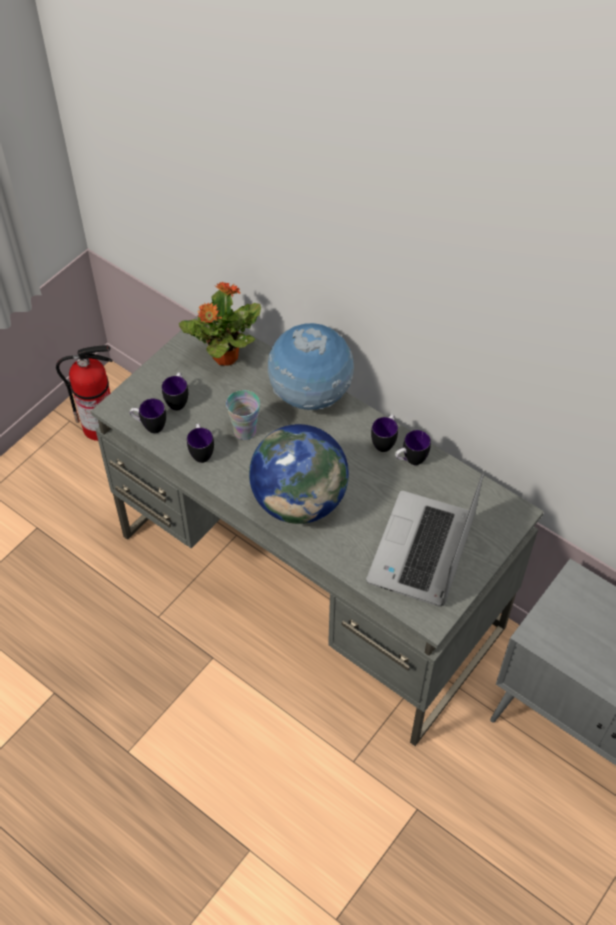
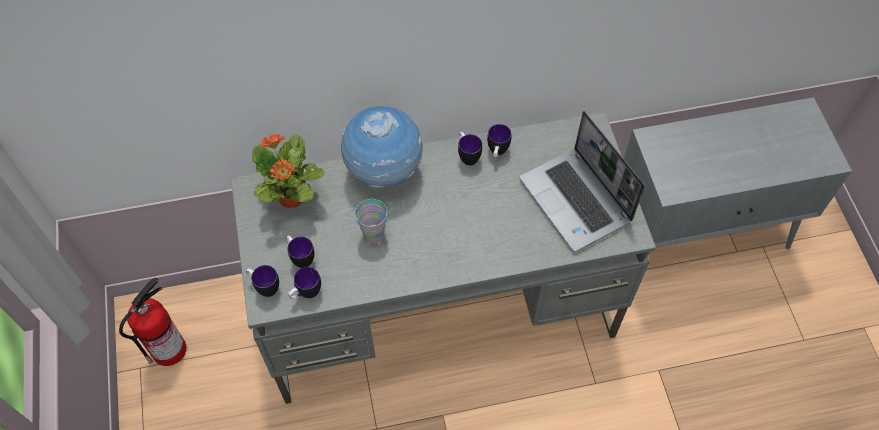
camera: 50 degrees left, 5 degrees up
(201, 452) = (364, 276): mug -> mug (264, 287)
(299, 501) = (468, 244): globe -> none

